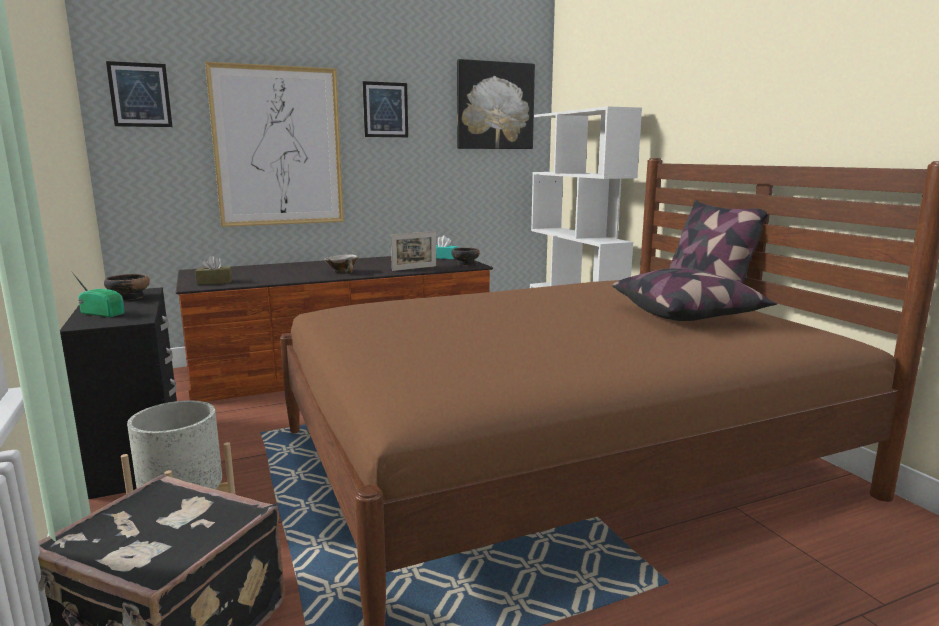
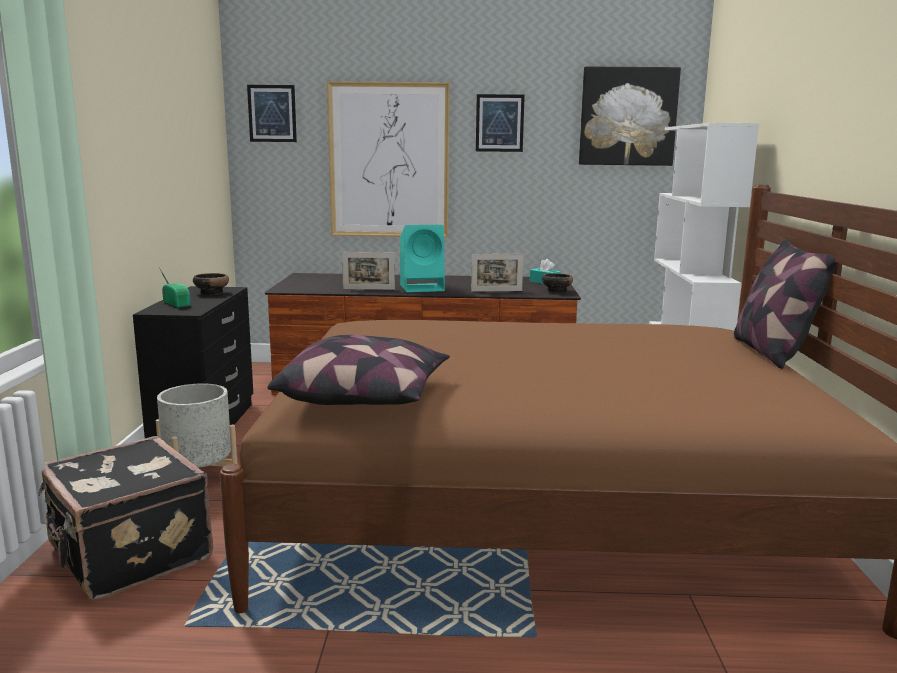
camera: 25 degrees right, 0 degrees up
(214, 282) = (303, 286): brown tissue box -> none
(289, 278) = (368, 289): none -> picture frame
(342, 272) = (423, 288): bowl -> turquoise speaker
(688, 315) = (690, 371): pillow -> pillow (366, 397)

